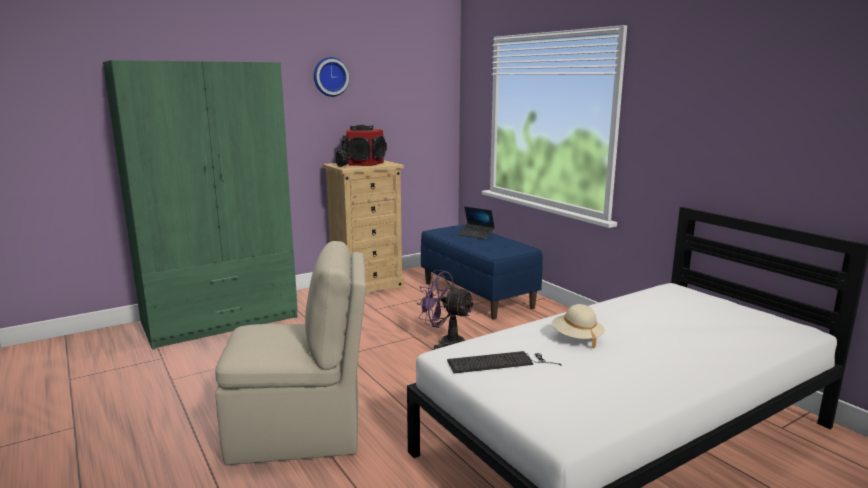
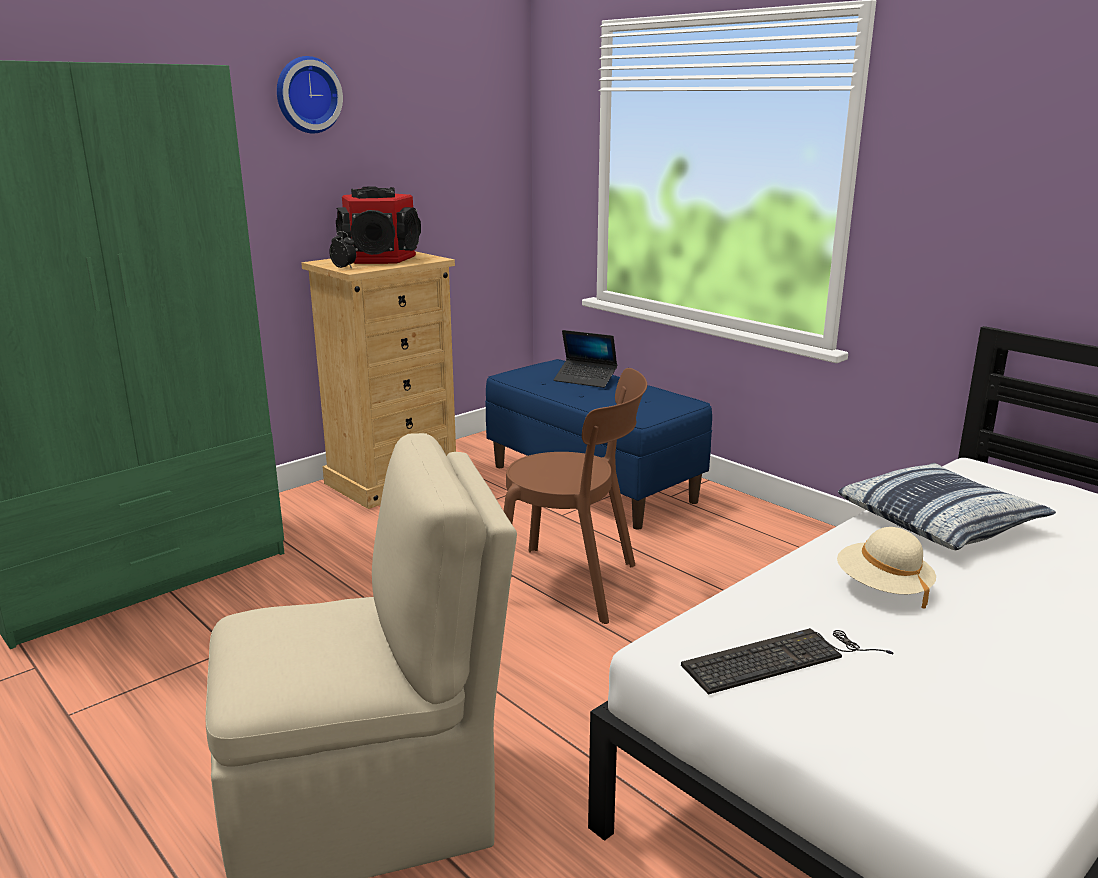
camera: 10 degrees left, 5 degrees up
(446, 343) = (574, 584): purple fan -> brown chair
(632, 311) = (940, 522): none -> pillow

